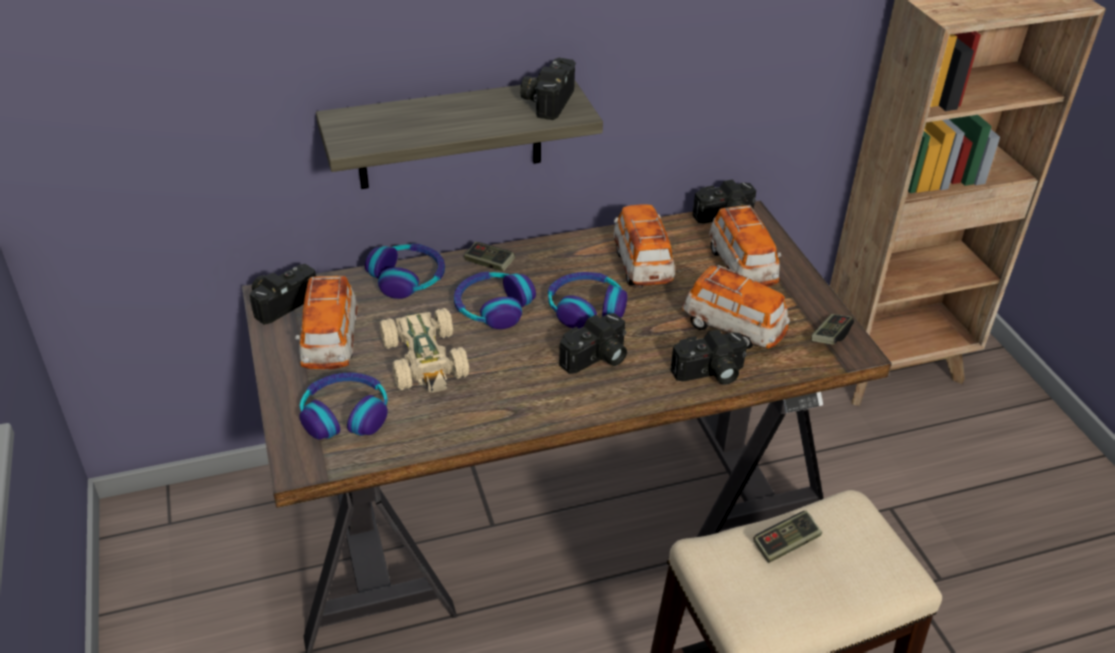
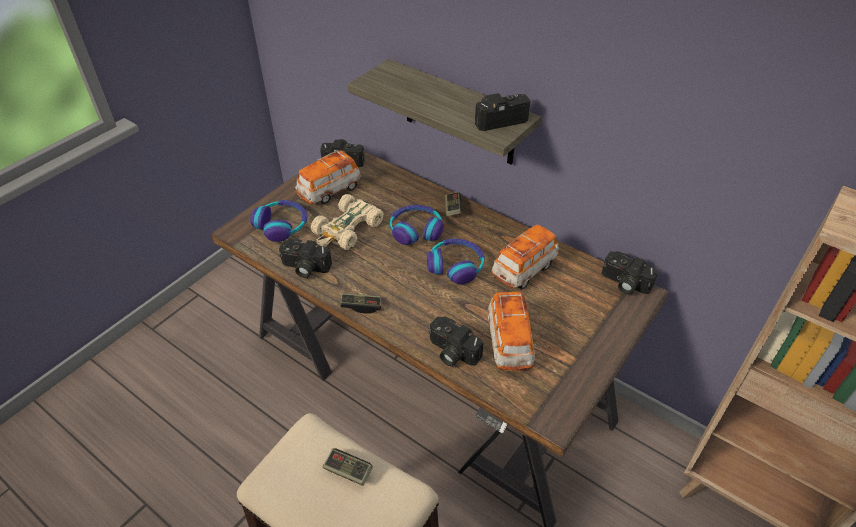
camera: 55 degrees right, 5 degrees up
(408, 278) = (407, 187): headphones -> none
(597, 359) = (414, 294): camera -> camera (304, 268)
(741, 267) = (579, 316): toy car -> none
(830, 336) = (556, 399): game controller -> game controller (361, 306)

